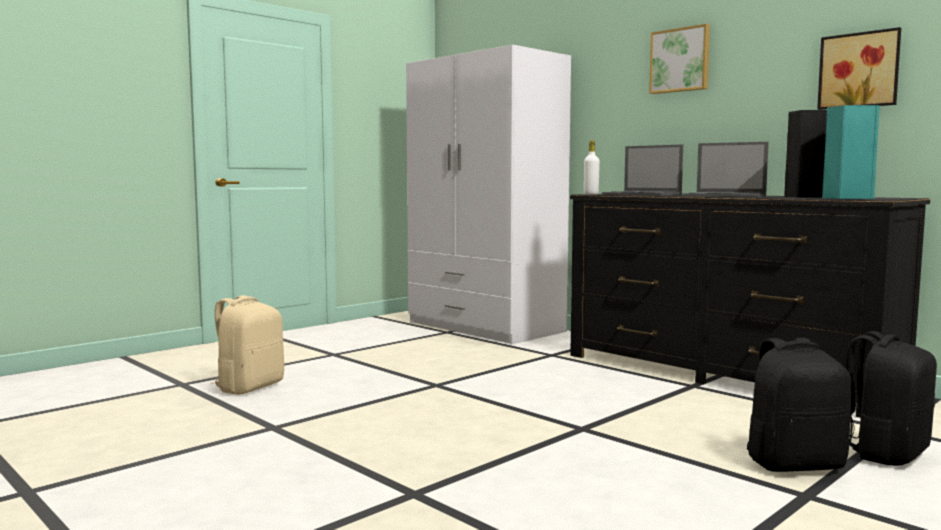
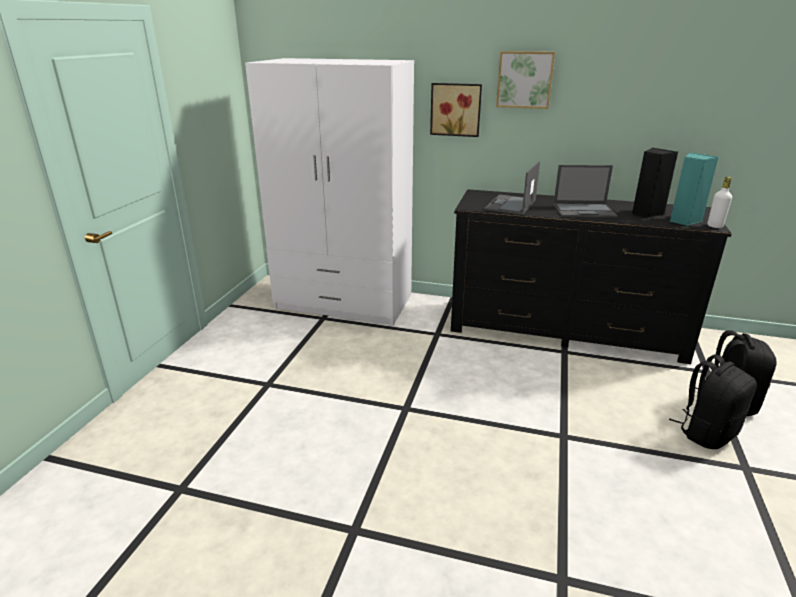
camera: 30 degrees left, 20 degrees up
(249, 387) = (255, 469): beige backpack -> none
(591, 194) = (469, 207): white bottle -> white bottle (715, 226)
(642, 194) = (510, 205): laptop -> laptop turned 105 degrees clockwise
(859, 70) = (675, 109): picture -> picture (456, 109)

